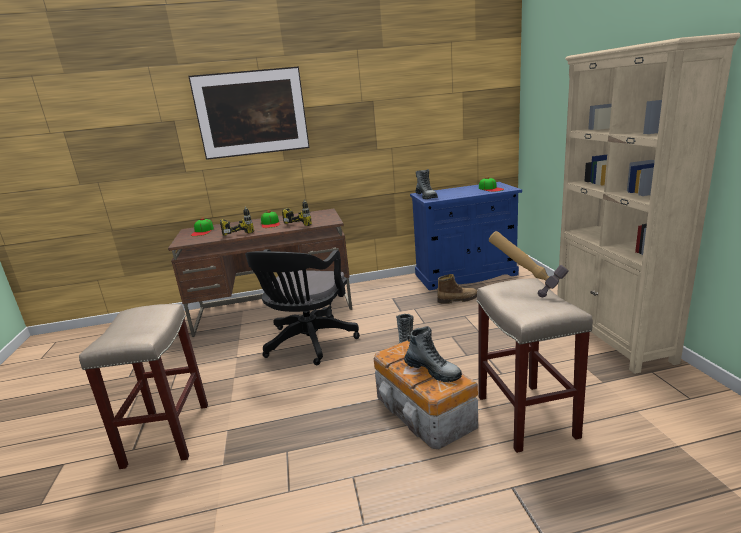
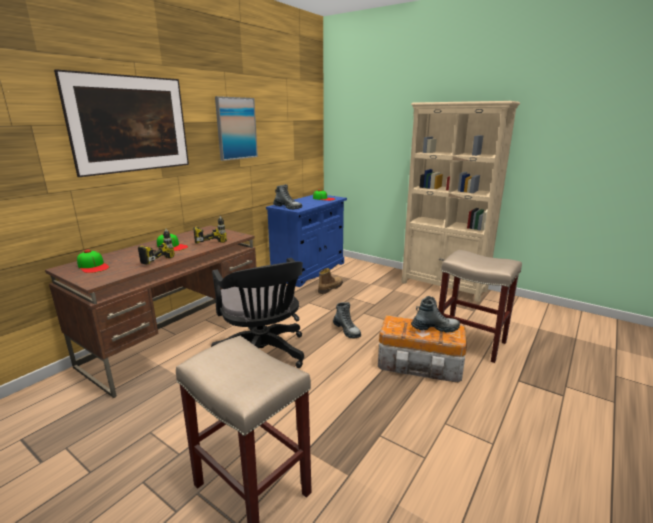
camera: 45 degrees left, 0 degrees up
(371, 108) = (236, 128): none -> picture
(526, 289) = (470, 256): hammer -> none

